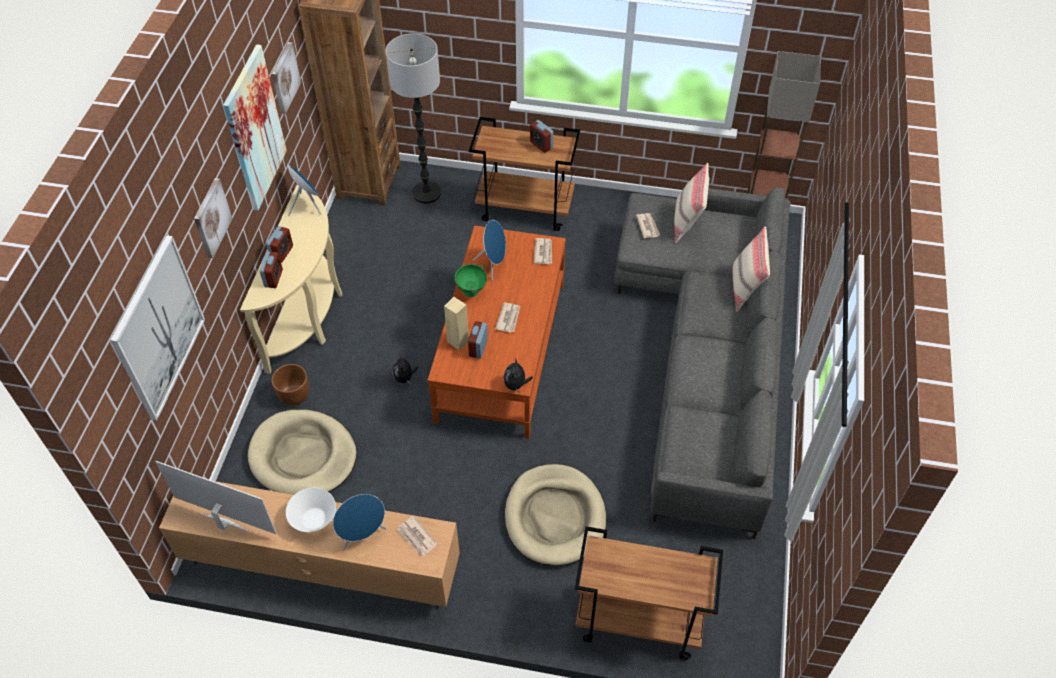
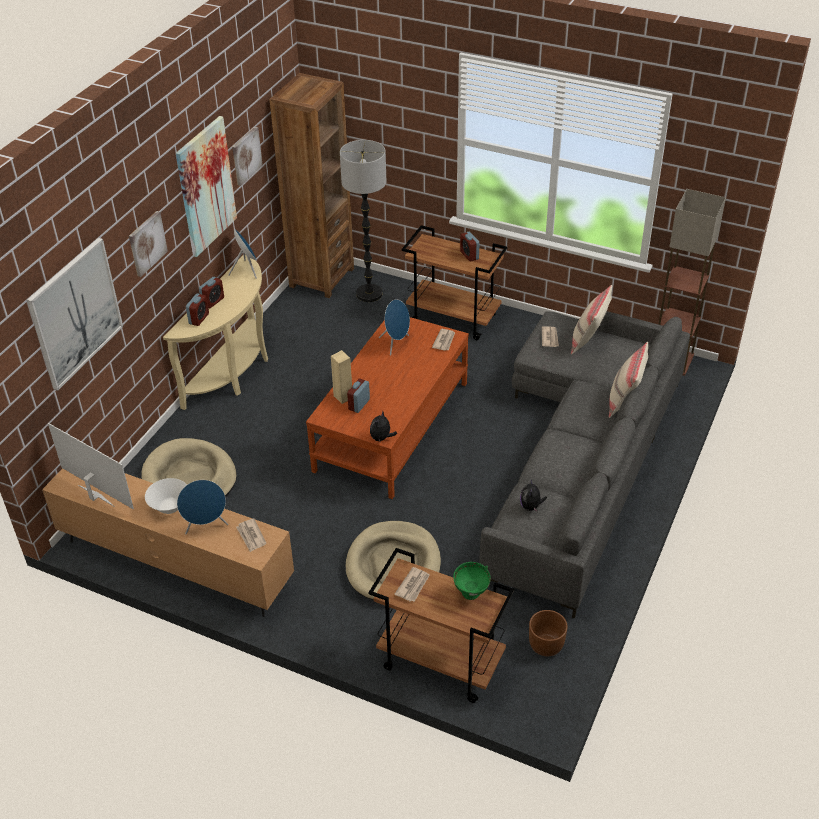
camera: 15 degrees right, 10 degrees down
(294, 395) = (199, 430): brown planter -> brown planter (546, 645)
(404, 378) = (298, 433): plush toy -> plush toy (531, 506)
(472, 292) = (369, 362): green bowl -> green bowl (471, 594)
(508, 318) = (394, 386): newspaper -> newspaper (413, 585)

